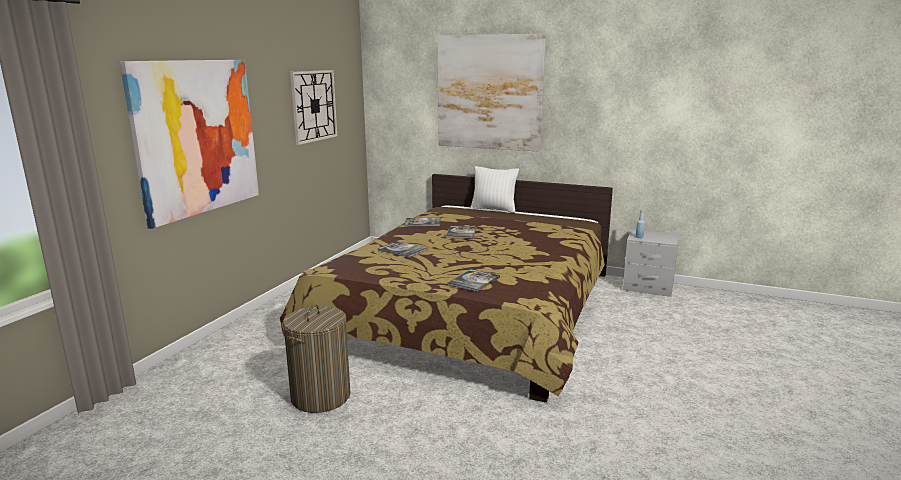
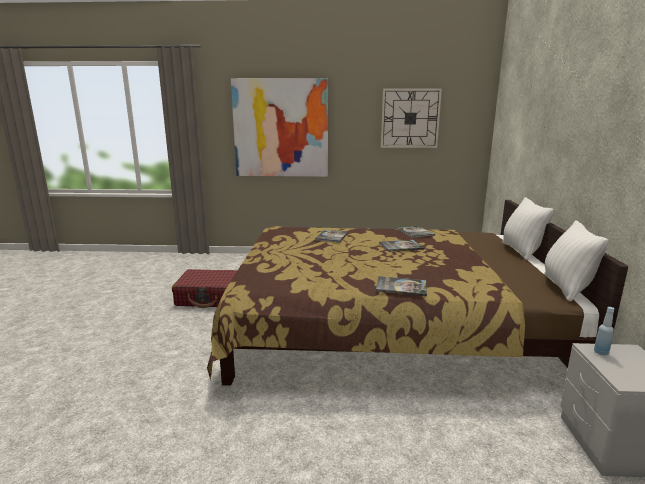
camera: 70 degrees right, 0 degrees up
(321, 396) = (210, 297): laundry basket -> red suitcase
(474, 281) = (273, 265): book -> book (401, 287)
(489, 93) = (554, 110): picture -> none
(569, 217) = (566, 288): none -> white pillow

